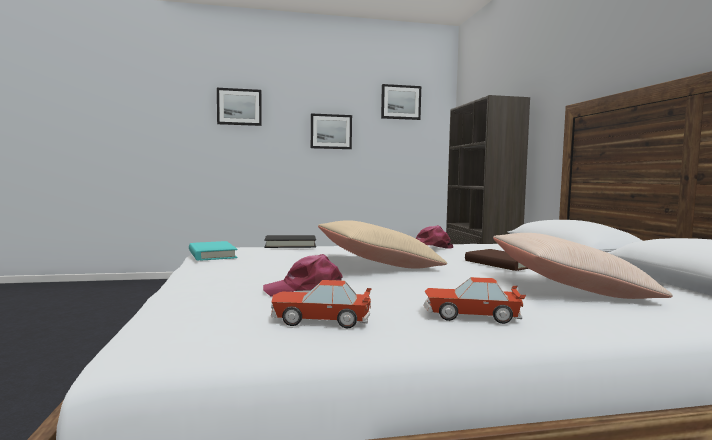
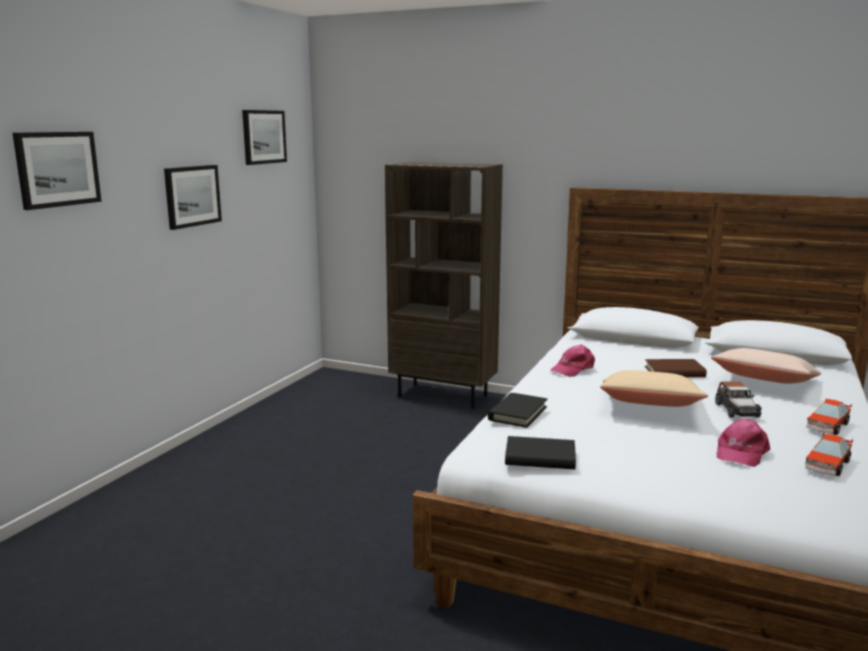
camera: 55 degrees left, 10 degrees up
(212, 254) = (540, 457): turquoise book -> black book
(434, 283) = (736, 410): none -> toy car

